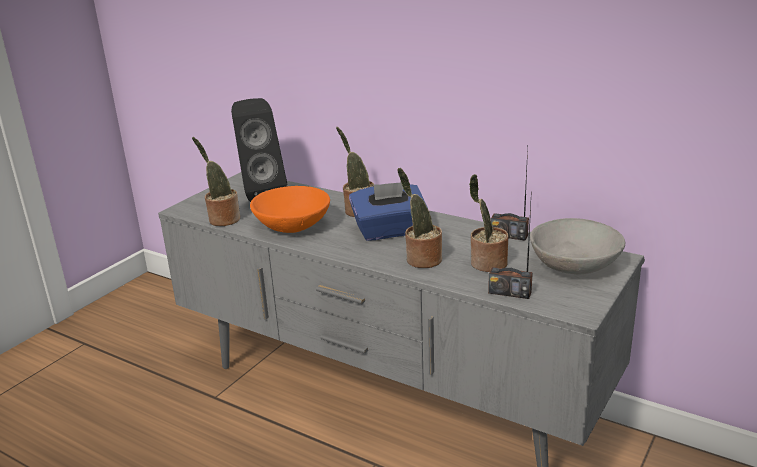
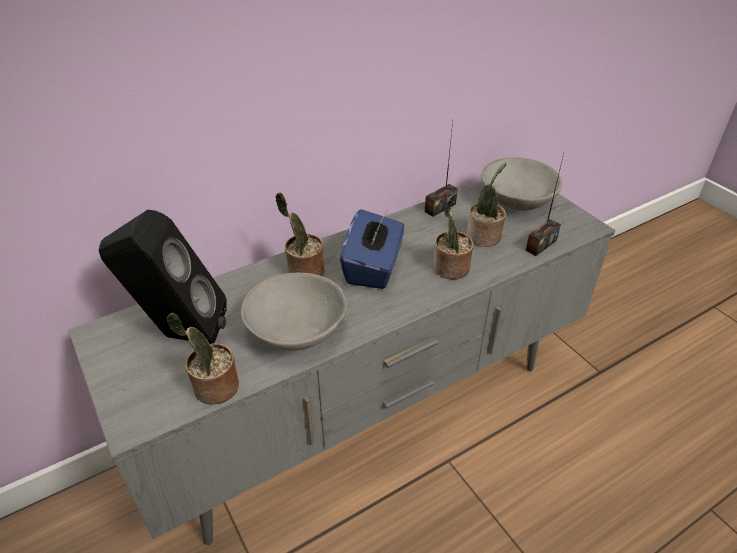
camera: 65 degrees left, 15 degrees up
(292, 226) = (297, 331): orange bowl -> grey bowl

